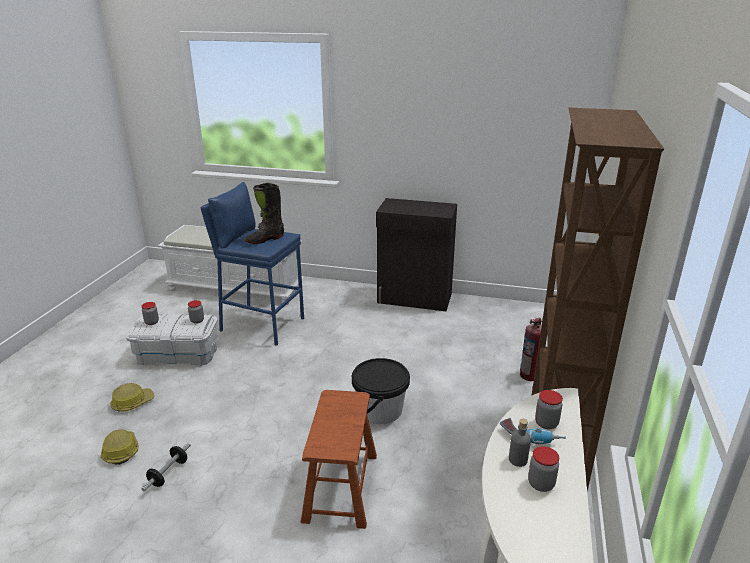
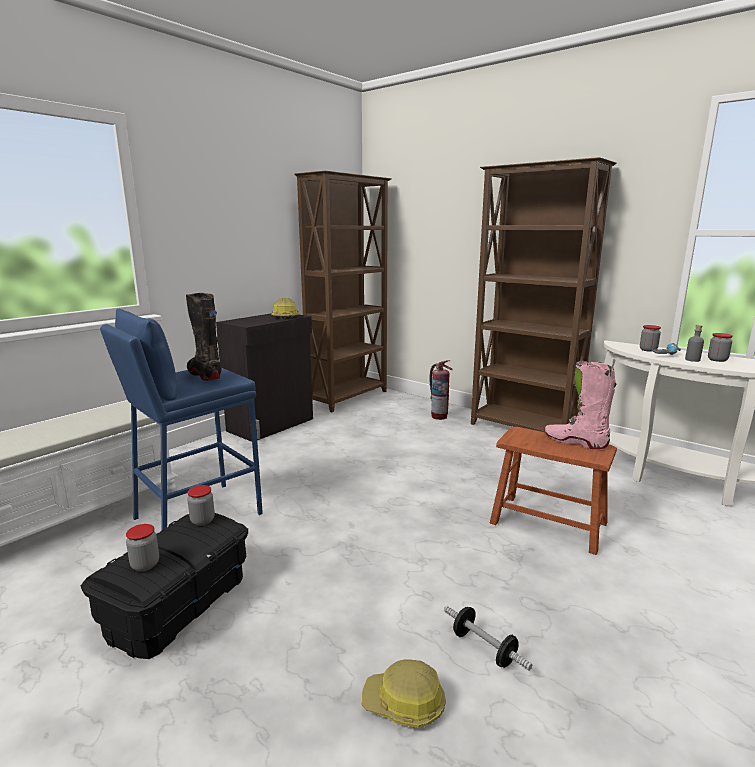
camera: 65 degrees left, 10 degrees down
(132, 403) = (273, 677): hard hat -> hard hat (285, 317)
(177, 354) = (178, 605): white storage box -> black storage box
(265, 239) = (204, 375): black boot -> black boot turned 150 degrees clockwise
(348, 433) = (575, 442): none -> pink boot
(380, 410) = (442, 480): black bucket -> none
(518, 312) = (349, 398): none -> brown bookcase

